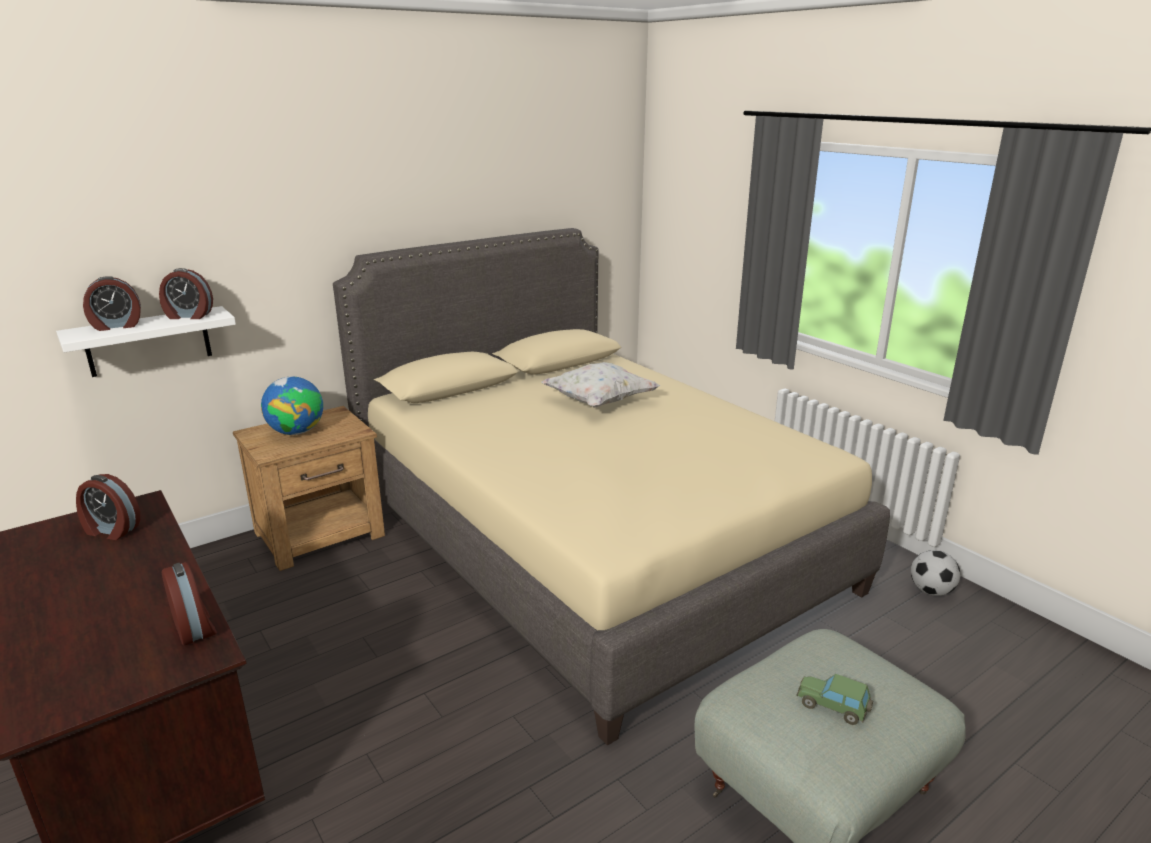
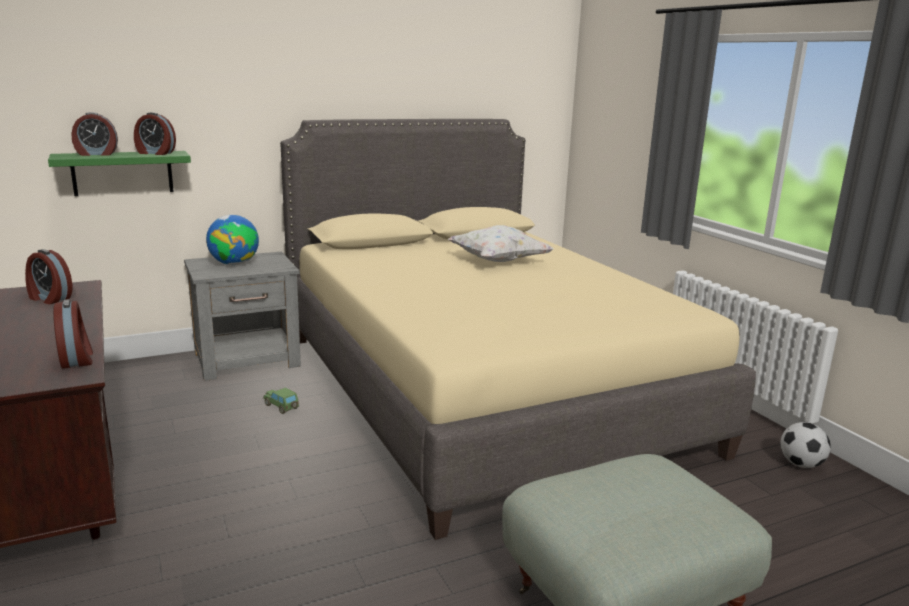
camera: 10 degrees right, 5 degrees down
(148, 341) = (122, 173): white shelf -> green shelf
(321, 534) = (248, 359): brown nightstand -> grey nightstand
(833, 707) = (631, 507): toy car -> toy car (281, 407)

